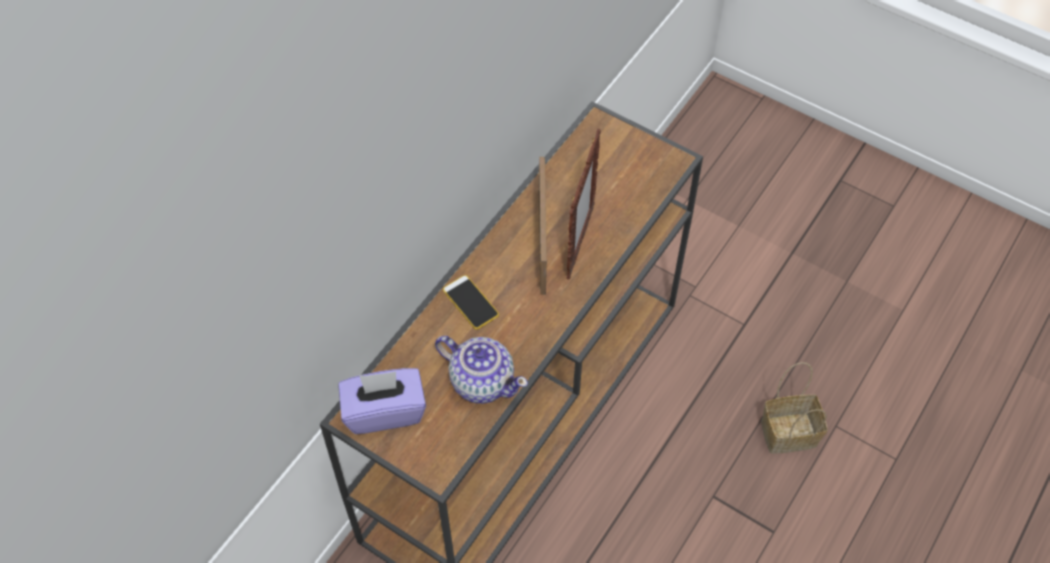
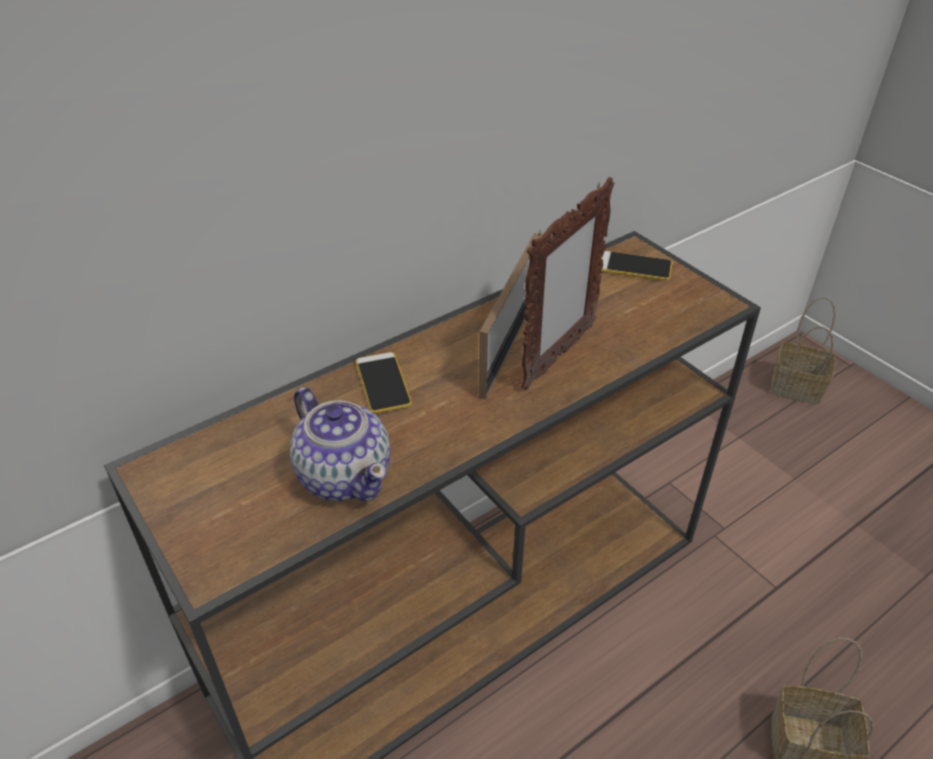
camera: 20 degrees right, 15 degrees down
(384, 411) = (194, 474): purple tissue box -> none
(604, 141) = (635, 267): none -> phone
(724, 134) = (798, 387): none -> basket

